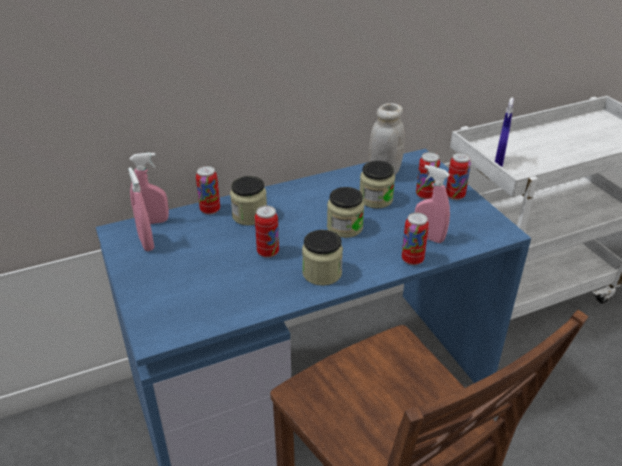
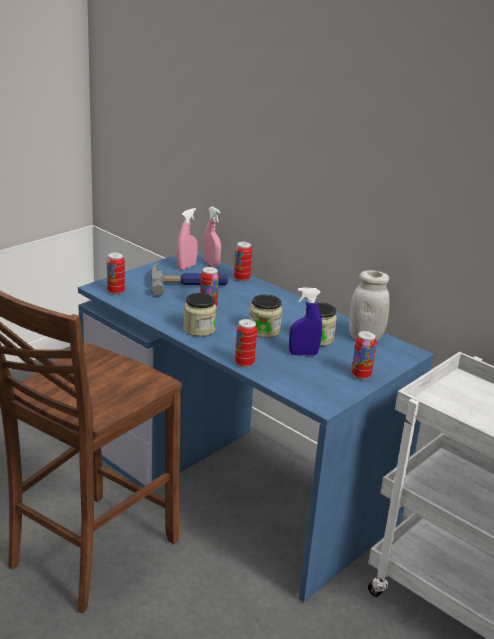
camera: 65 degrees right, 10 degrees down
(196, 253) = (188, 283): none -> hammer
(249, 215) = (247, 293): jar -> none
(425, 195) = (347, 361): can -> can (116, 291)
(428, 237) = (281, 368): pink spray bottle -> none
(498, 162) = (450, 395): blue spray bottle -> blue spray bottle (303, 354)

